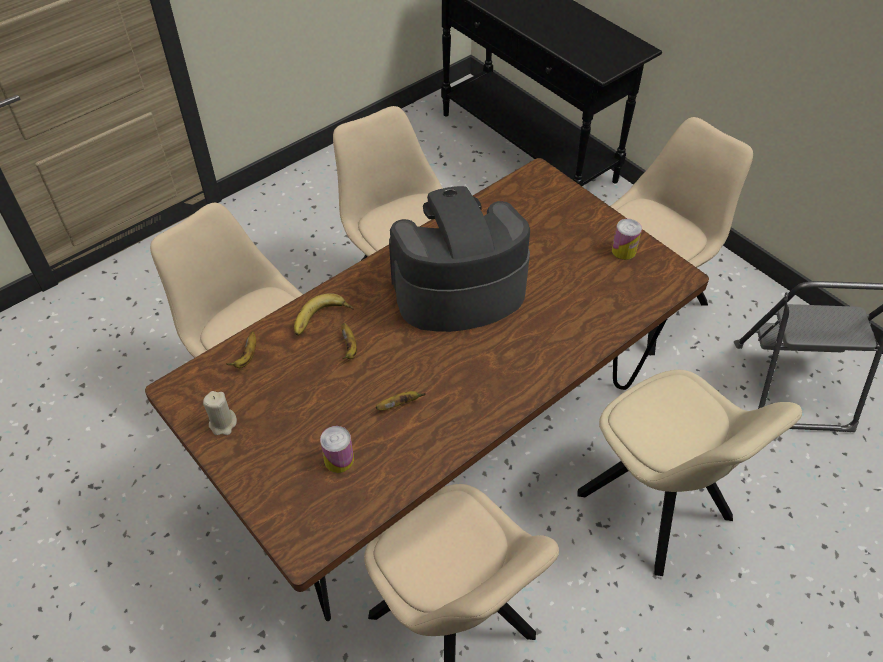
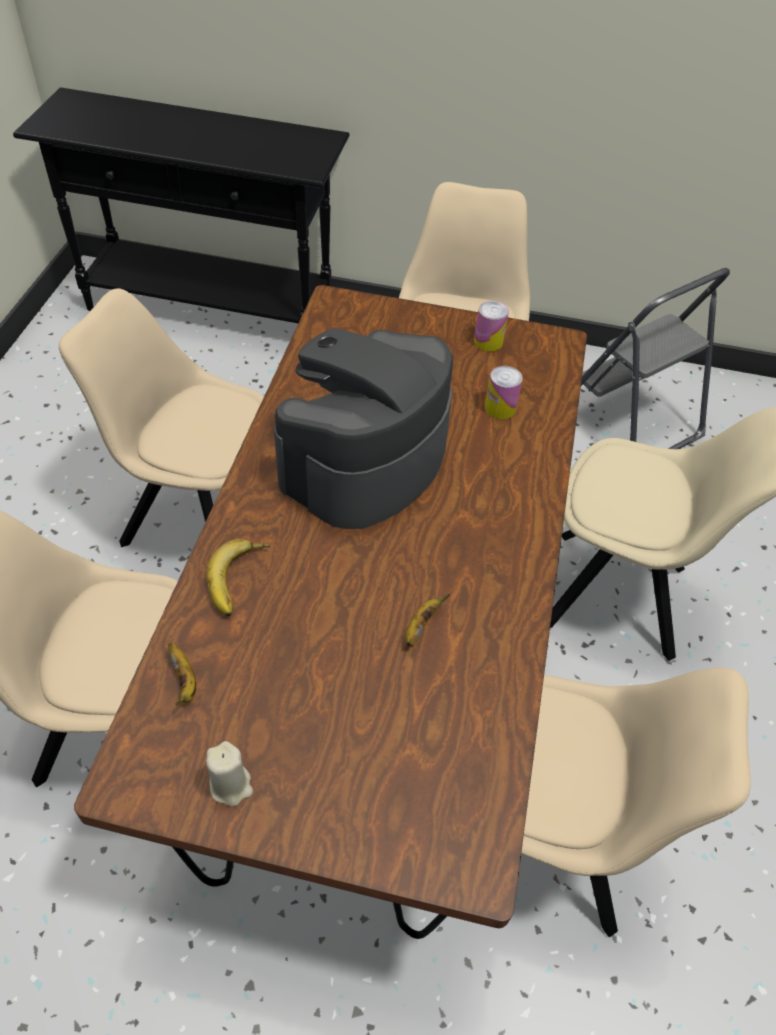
camera: 40 degrees left, 0 degrees up
(339, 459) = (415, 733): can -> can (500, 408)
(349, 348) = (304, 594): banana -> none

